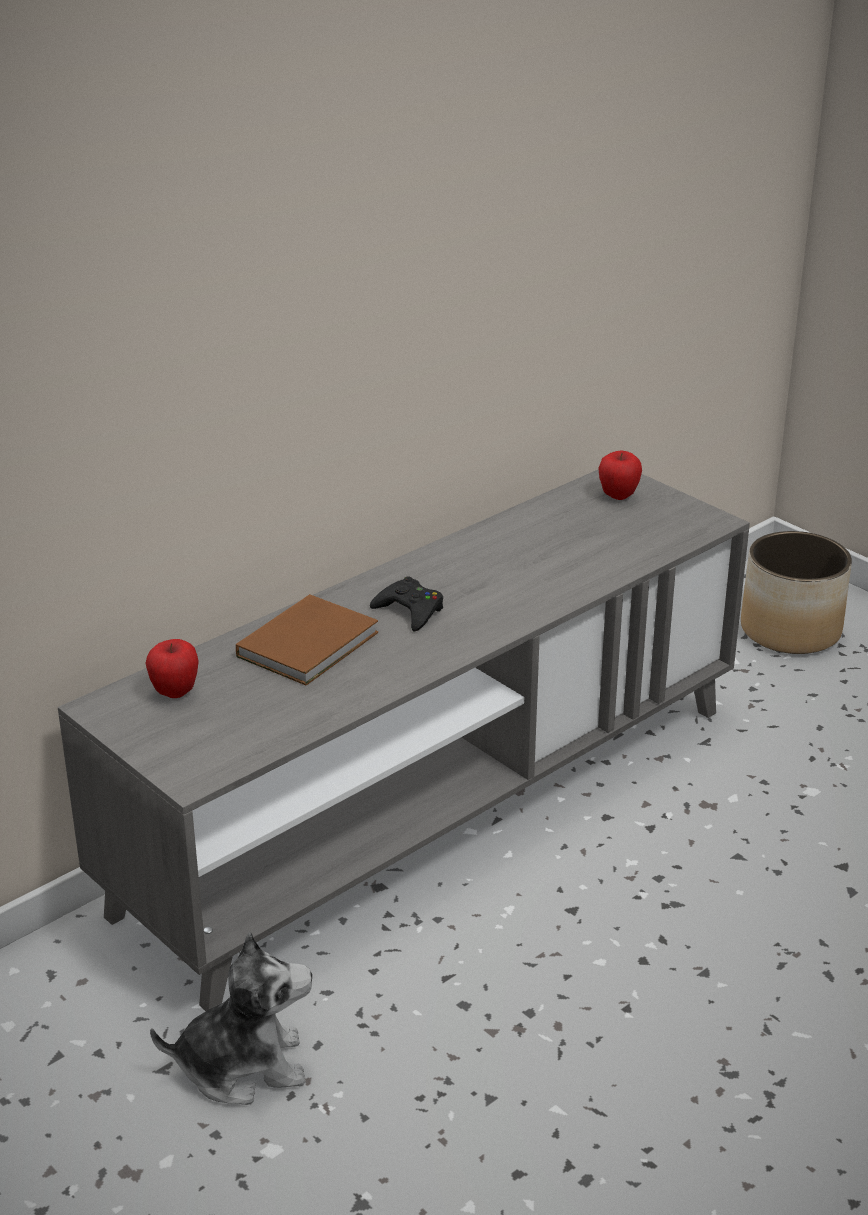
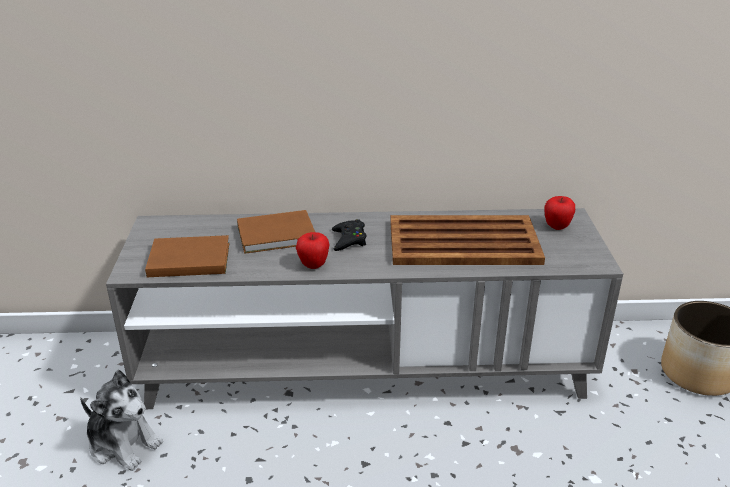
camera: 40 degrees right, 0 degrees up
(175, 692) = (188, 230): apple -> apple (313, 265)
(241, 726) = (187, 259): none -> brown book
(548, 556) = (465, 242): none -> brown tray

